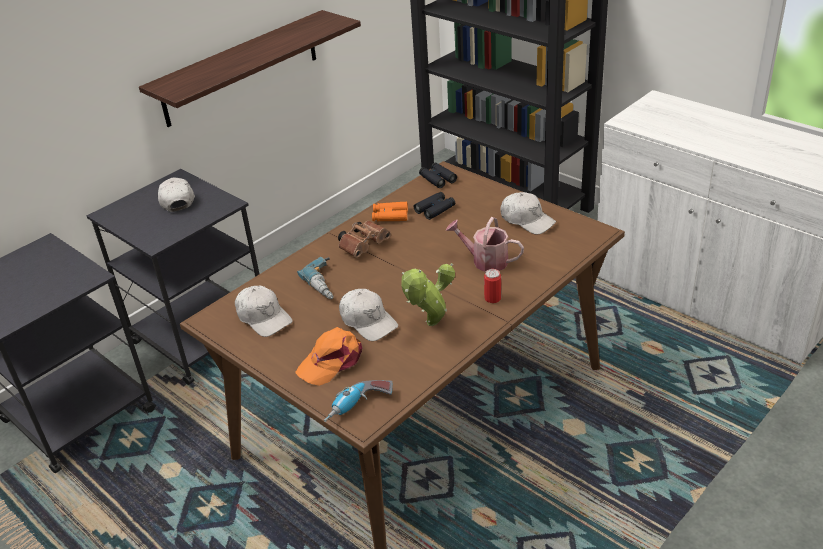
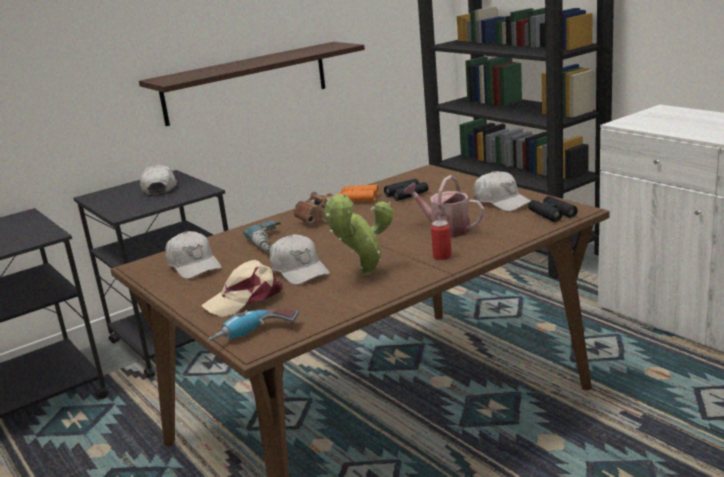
camera: 10 degrees right, 15 degrees down
(332, 361) = (245, 299): orange cap -> beige cap
(437, 179) = (418, 175): black binoculars -> black binoculars (551, 214)

